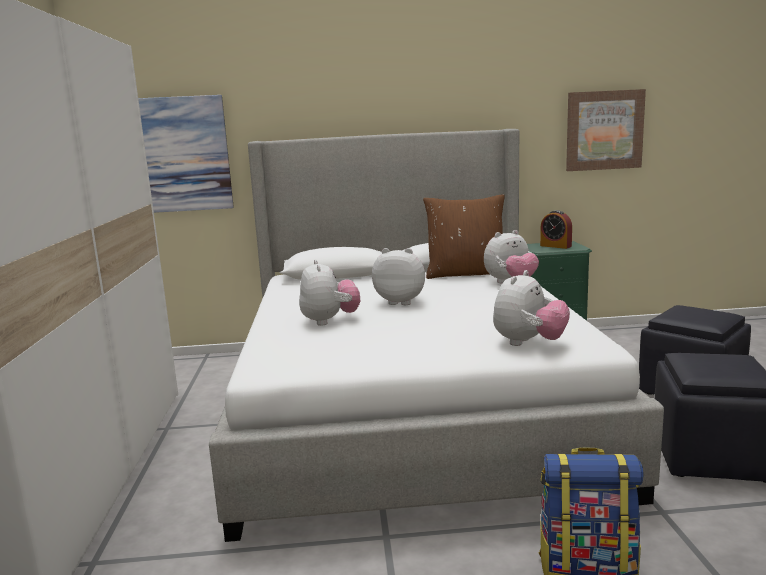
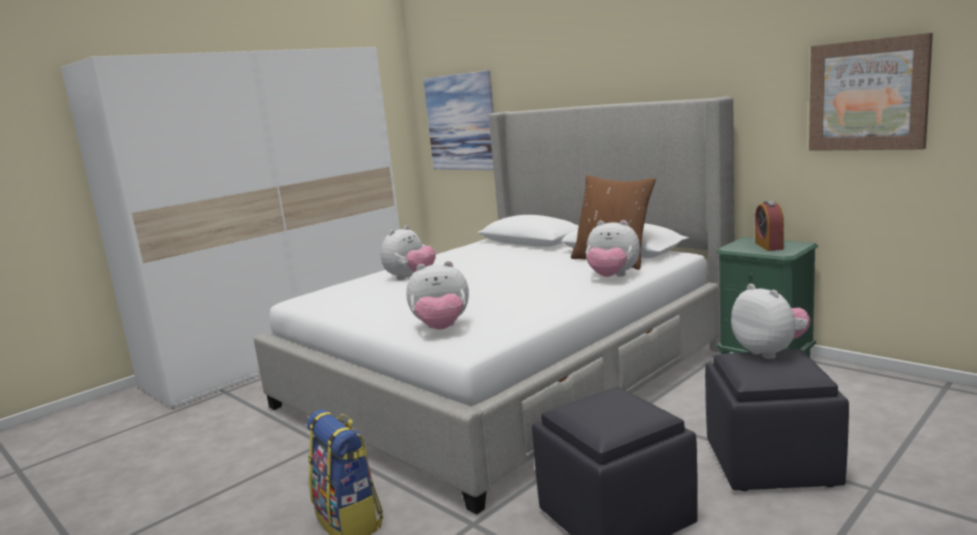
camera: 50 degrees right, 0 degrees up
(401, 301) = (487, 274): plush toy -> plush toy (770, 352)

